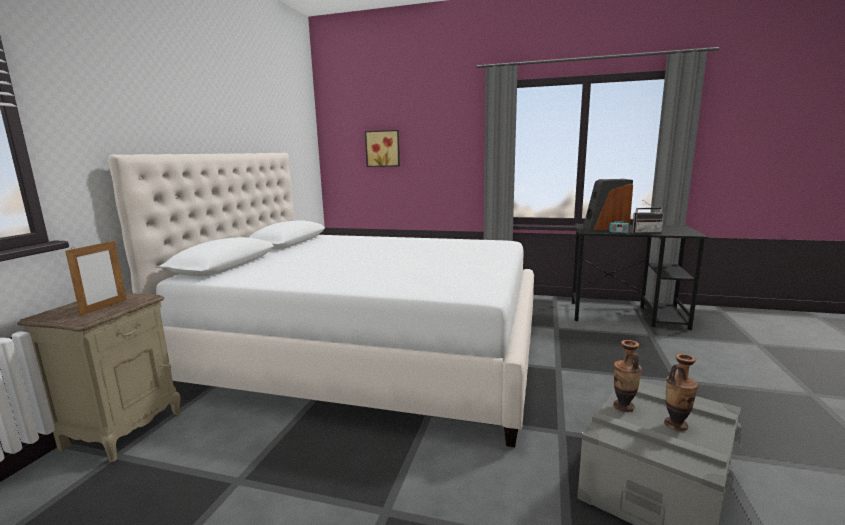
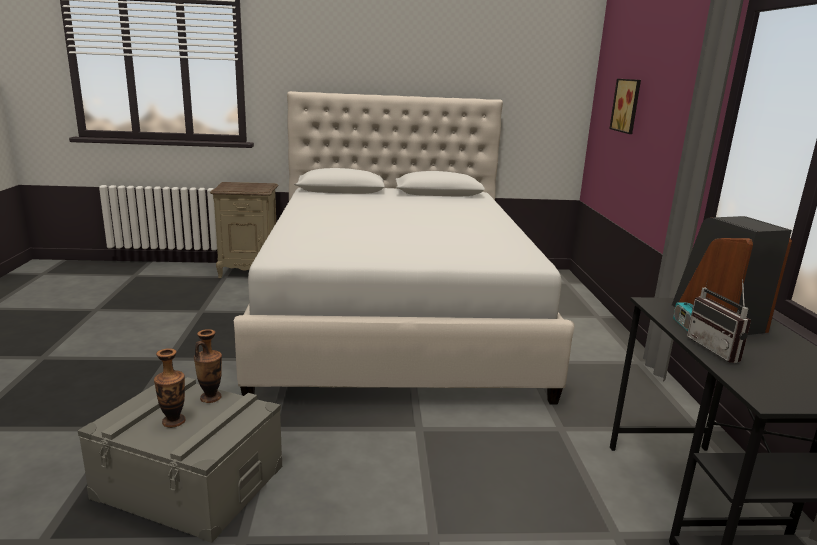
camera: 70 degrees right, 5 degrees up
(104, 307) = (241, 188): picture frame -> none

